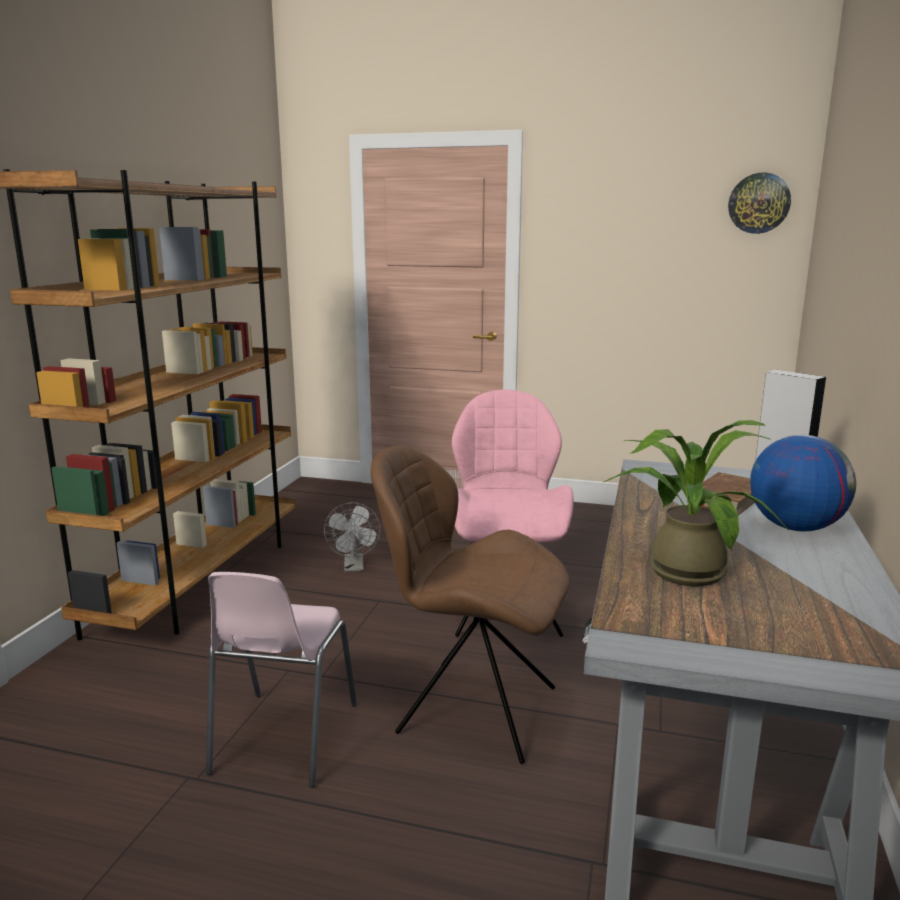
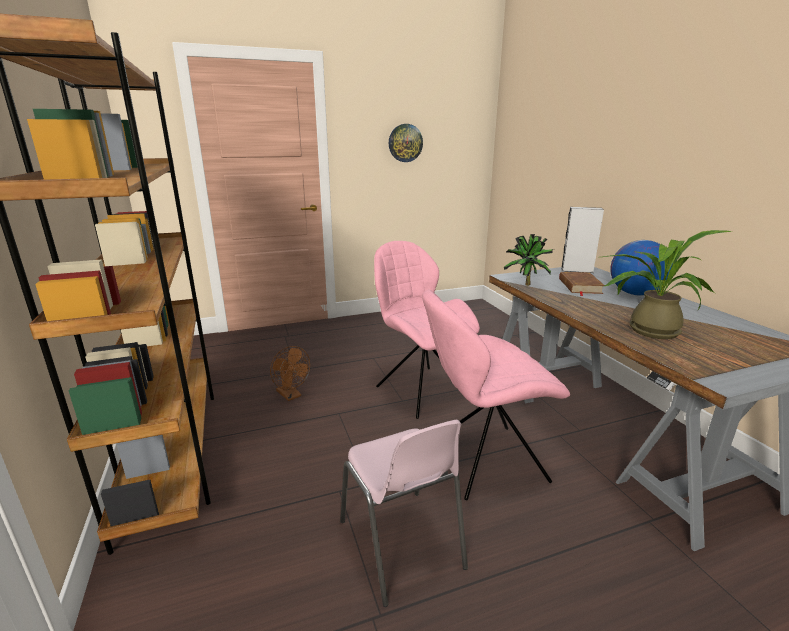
camera: 35 degrees left, 5 degrees up
(354, 567) = (291, 395): grey fan -> brown fan
(472, 708) = (483, 461): brown chair -> pink chair
(641, 481) = (526, 285): none -> potted plant
(759, 203) = (469, 111): wall clock -> wall clock (405, 143)

